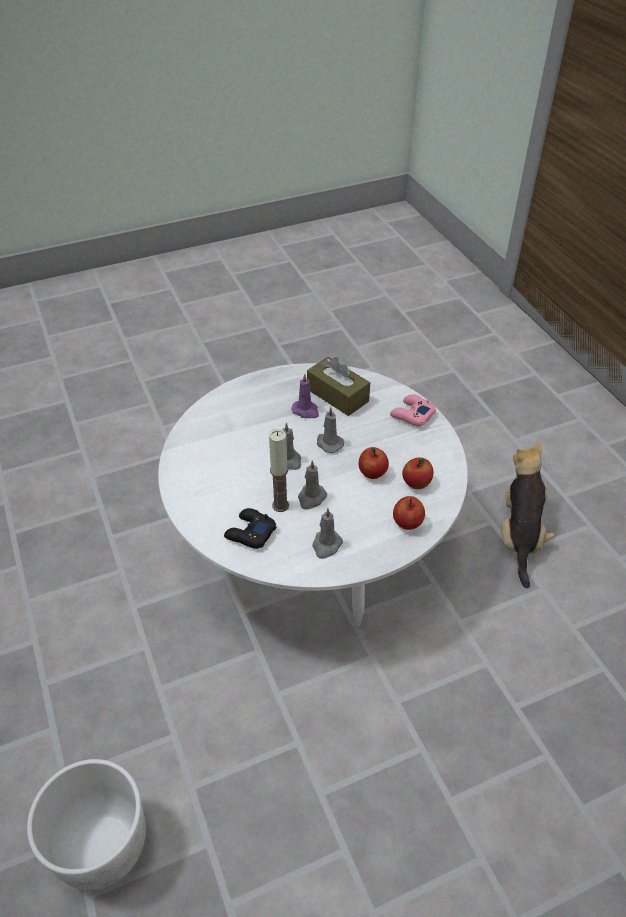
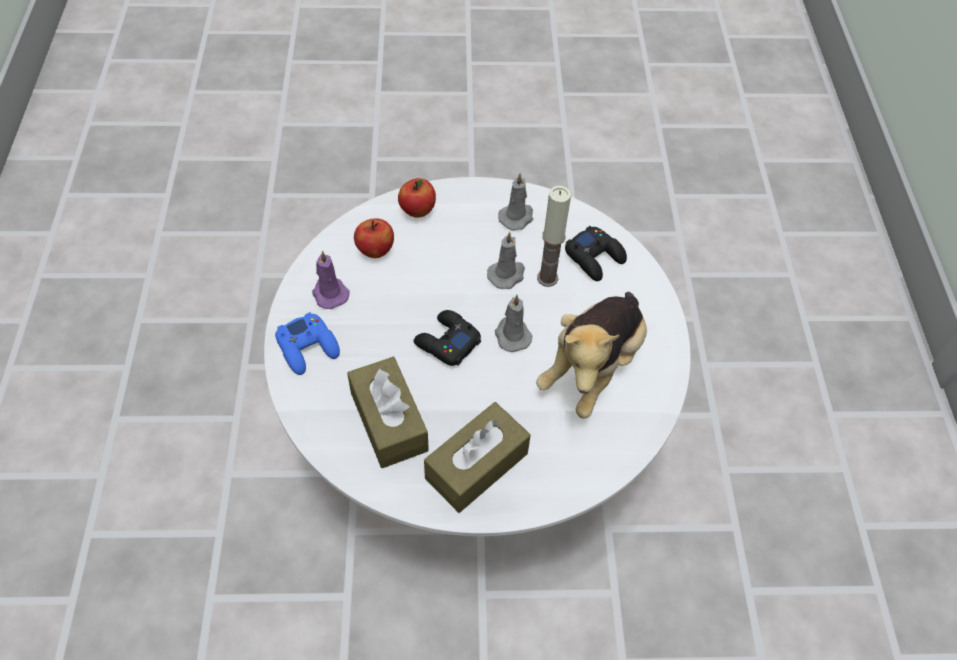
camera: 160 degrees left, 10 degrees up
(104, 847) = (756, 219): white planter -> none
(276, 391) = (476, 465): none -> brown tissue box
(306, 411) = (450, 408): purple candle -> purple candle (329, 293)
(329, 443) = (447, 342): grey candle -> black game controller
(372, 473) = (417, 280): apple -> none
(412, 415) = (308, 347): pink game controller -> blue game controller
(519, 536) = (229, 337): plush toy -> plush toy (592, 367)

